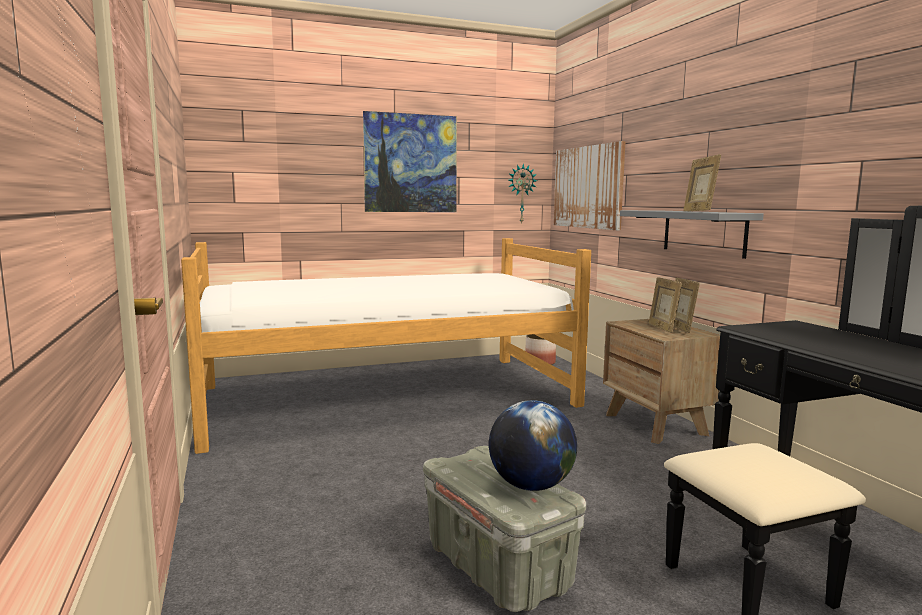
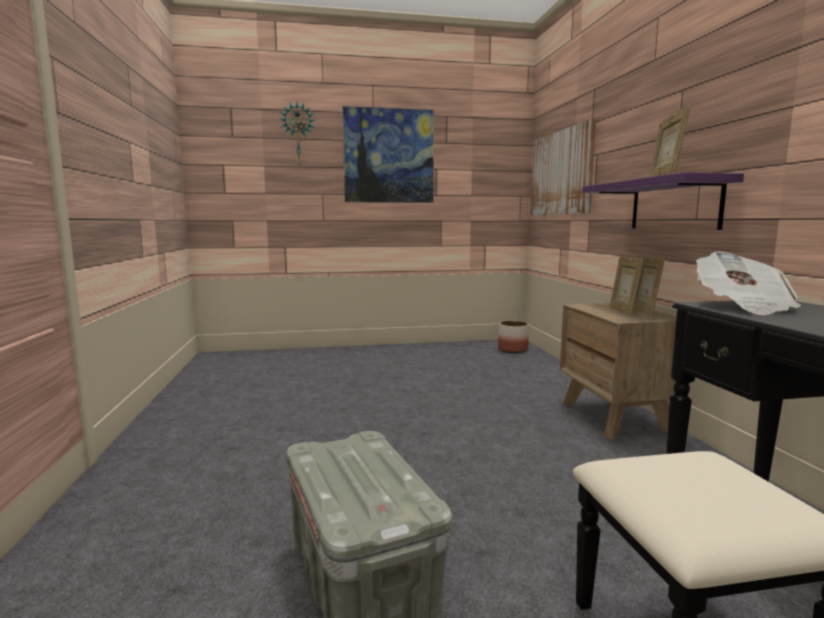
camera: 10 degrees right, 0 degrees up
(386, 396) = (348, 374): bed -> none
(521, 193) = (498, 185): wall clock -> wall clock (298, 135)
(531, 486) = (389, 487): globe -> none
(703, 232) = (674, 205): grey shelf -> purple shelf
(770, 330) = (742, 307): none -> newspaper

